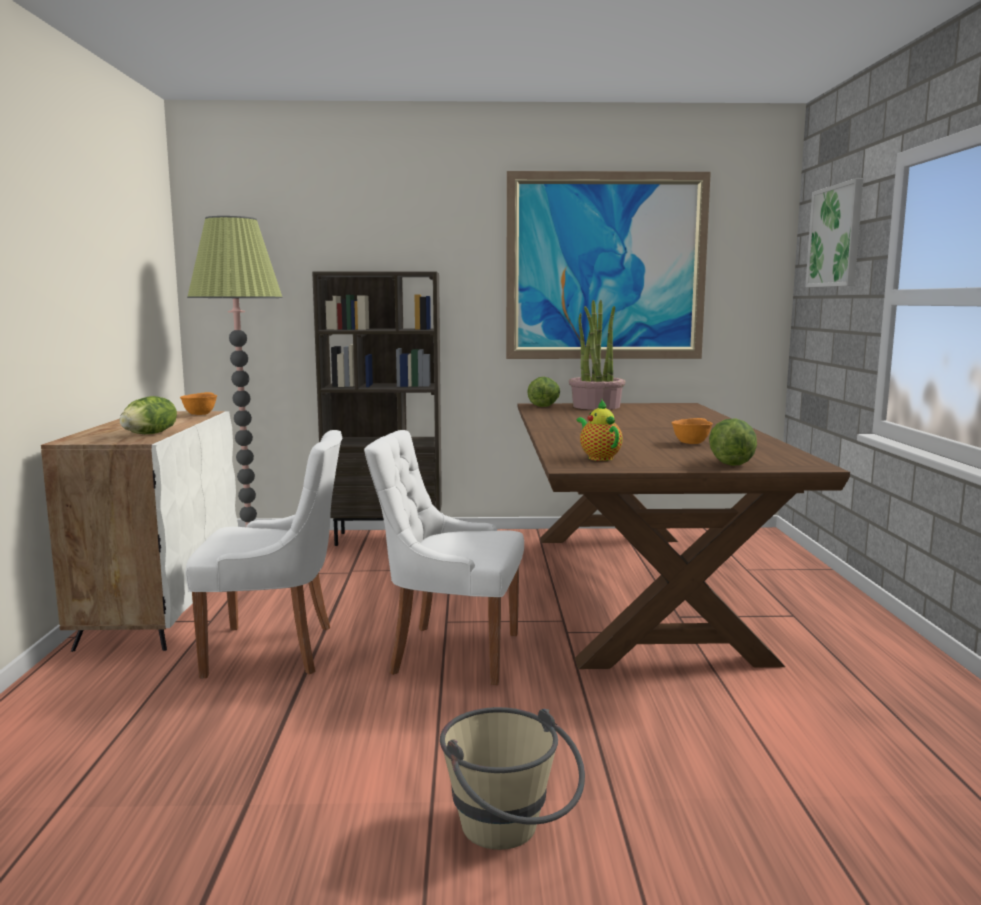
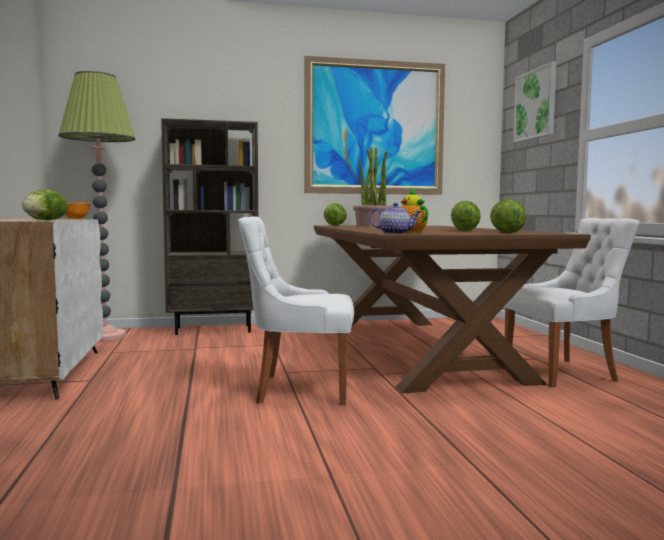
camera: 10 degrees left, 5 degrees down
(275, 650) = (155, 394): white chair -> white chair (563, 372)
(510, 833) = (403, 489): beige bucket -> none
(571, 465) = (395, 233): none -> teapot
(691, 443) = (464, 230): orange bowl -> lettuce

